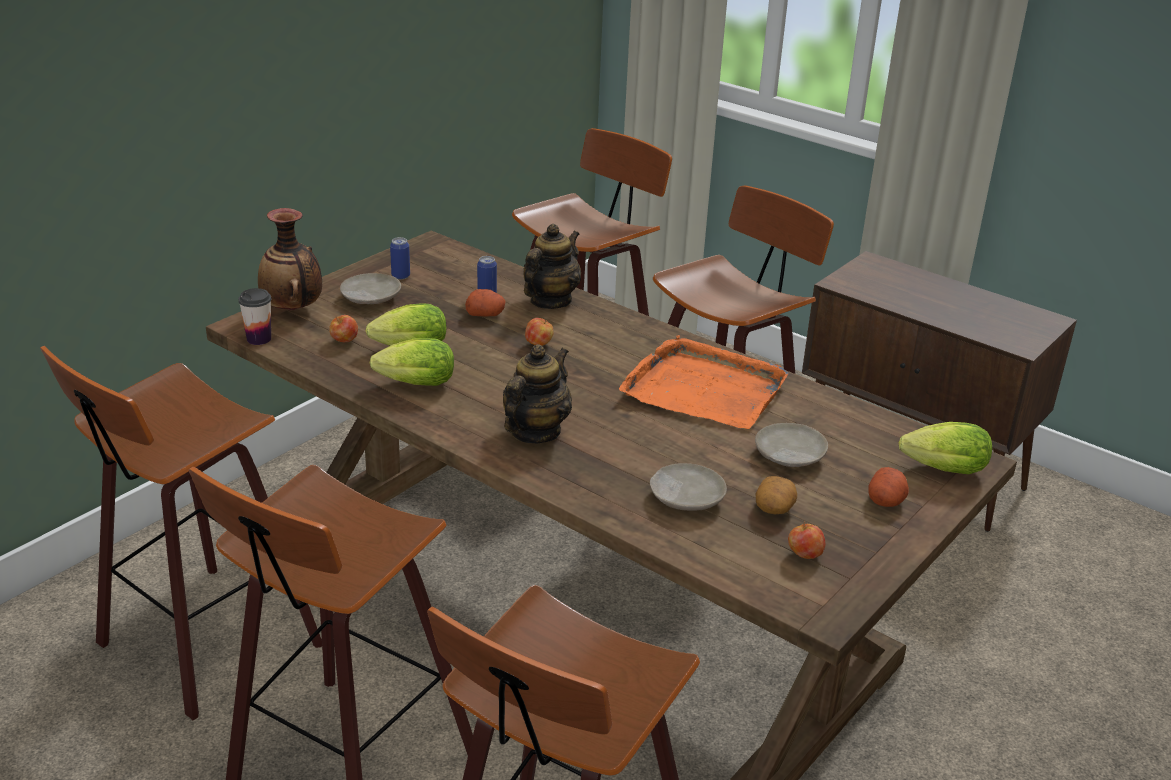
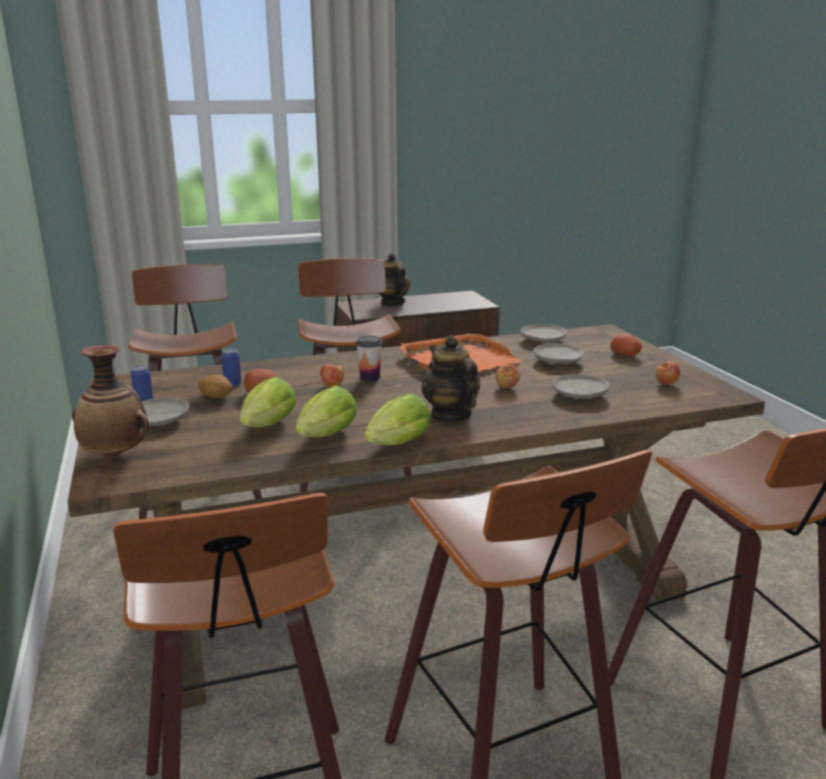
camera: 55 degrees left, 10 degrees down
(259, 339) = (143, 480): cup -> cup (370, 378)
(344, 341) = (213, 446): apple -> apple (507, 388)
(550, 301) = (277, 369): teapot -> teapot (392, 303)
(774, 508) = (611, 378): potato -> potato (217, 396)
(859, 425) = (542, 340): none -> beige plate
(939, 470) = (606, 338): lettuce -> lettuce (396, 446)

